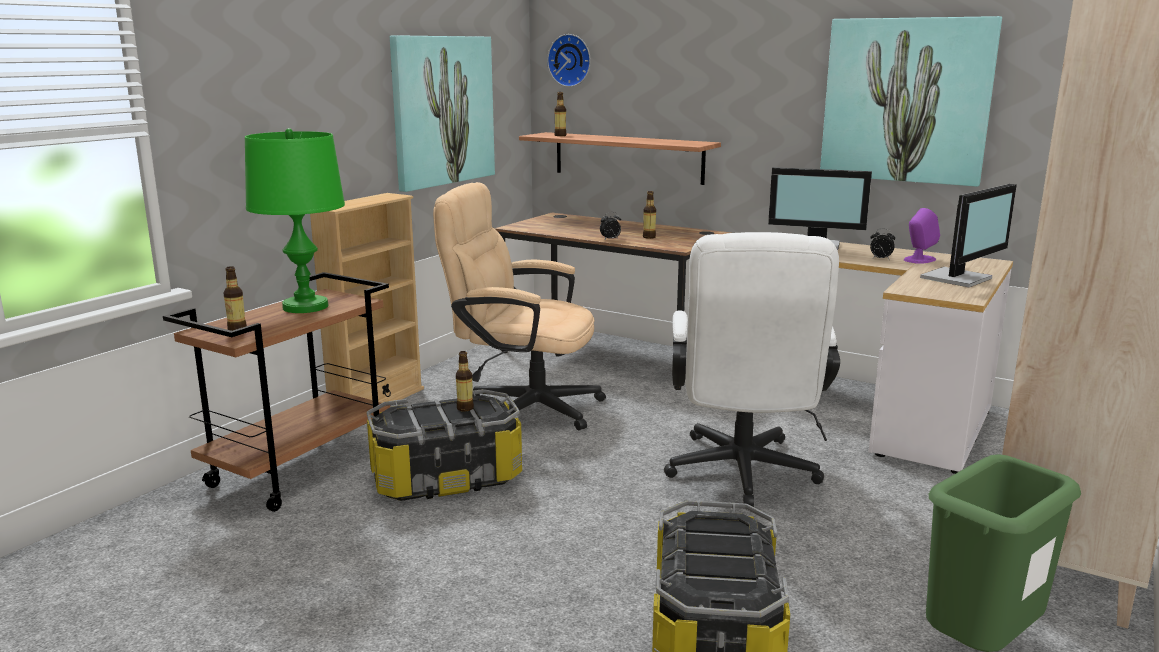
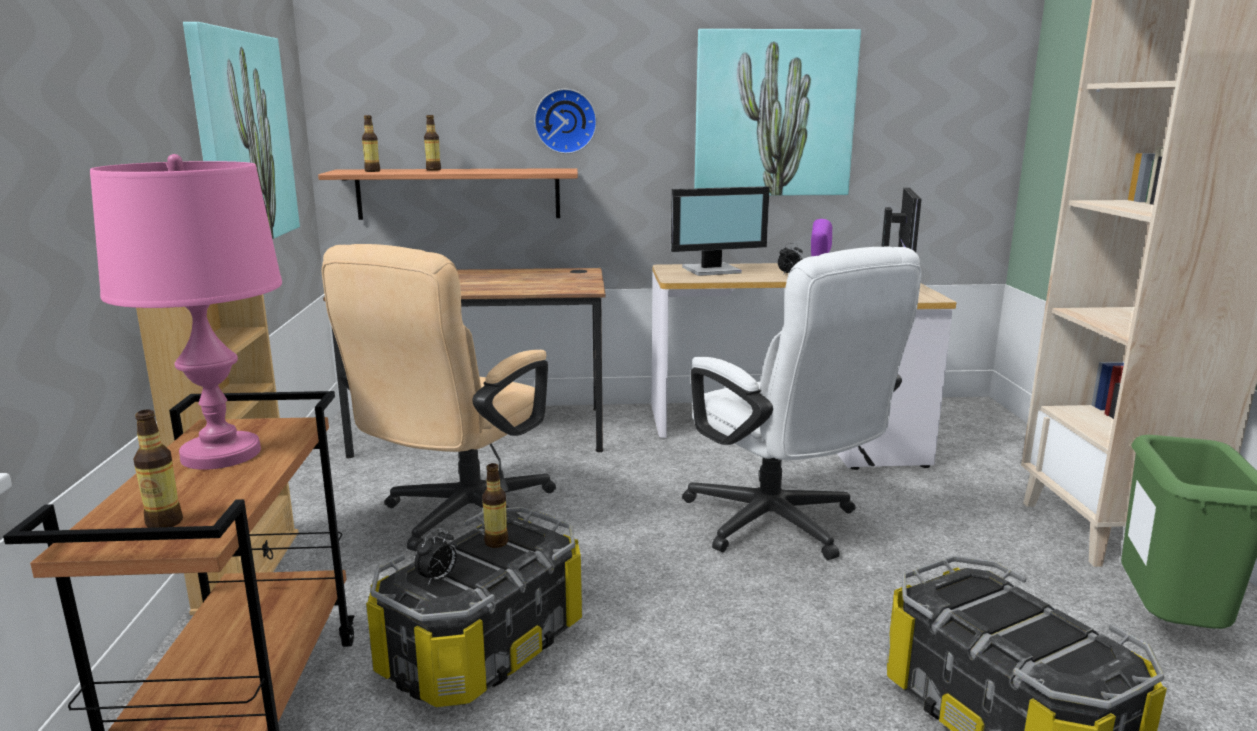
camera: 35 degrees left, 0 degrees up
(305, 307) = (220, 454): green table lamp -> pink table lamp
(522, 406) = (459, 518): beige office chair -> beige office chair turned 45 degrees counterclockwise
(571, 60) = (366, 76): wall clock -> wall clock (565, 121)
(610, 239) = (496, 291): alarm clock -> alarm clock (437, 579)
(649, 237) = (532, 283): bottle -> bottle (433, 170)

